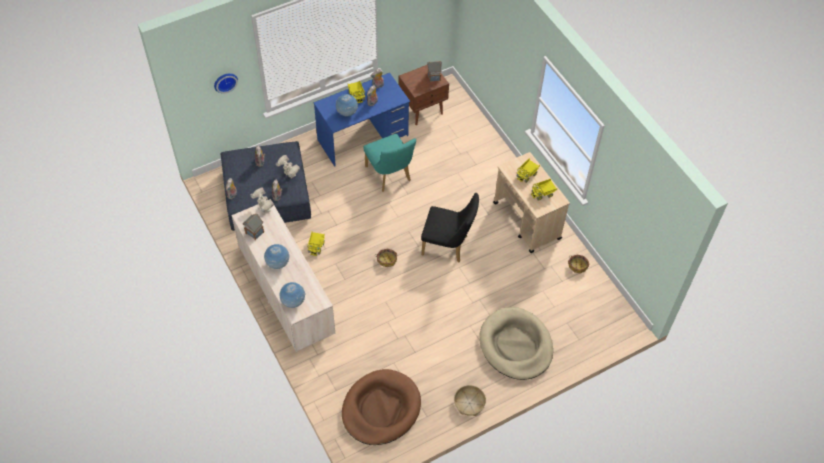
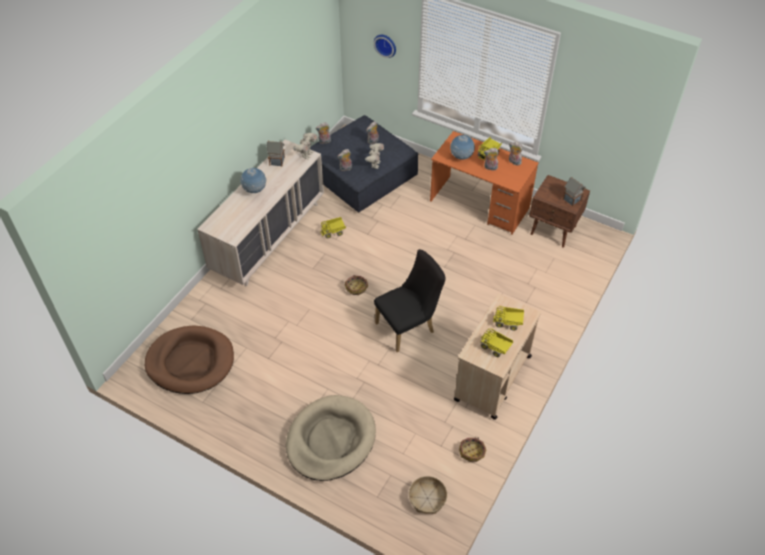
camera: 60 degrees right, 5 degrees down
(293, 302) = (221, 219): globe -> none
(363, 138) = (479, 205): blue desk -> orange desk
(390, 176) = (453, 244): turquoise chair -> none
(448, 246) = (409, 326): black chair -> black chair turned 105 degrees counterclockwise
(469, 403) = (237, 430): basket -> basket (427, 498)

